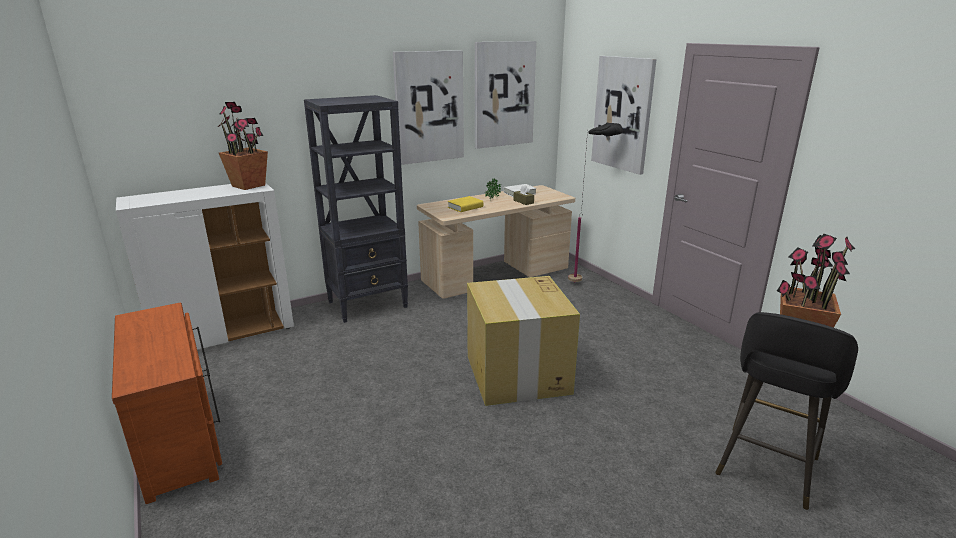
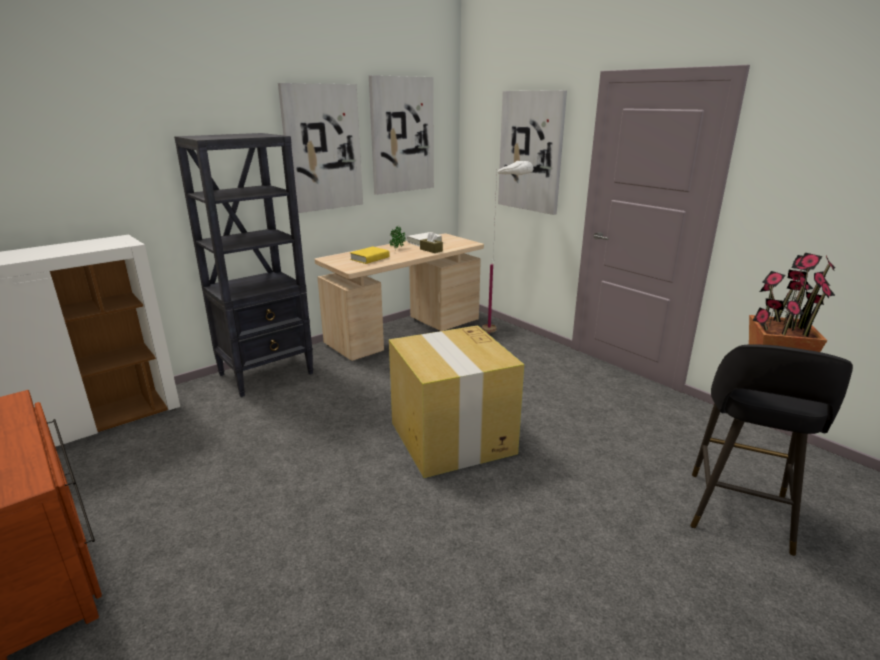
camera: 10 degrees left, 0 degrees up
(249, 185) = (111, 241): potted plant -> none
(587, 284) = (501, 333): black floor lamp -> white floor lamp

